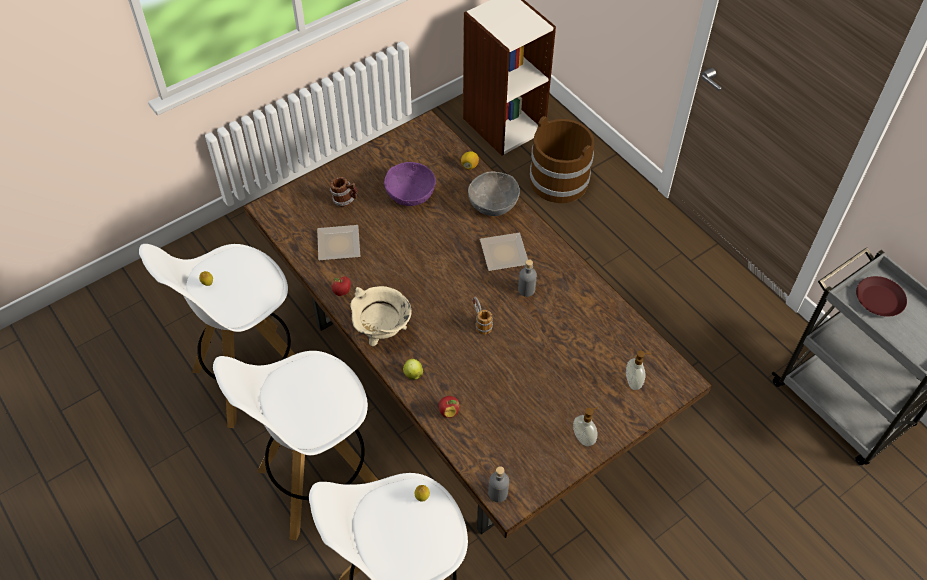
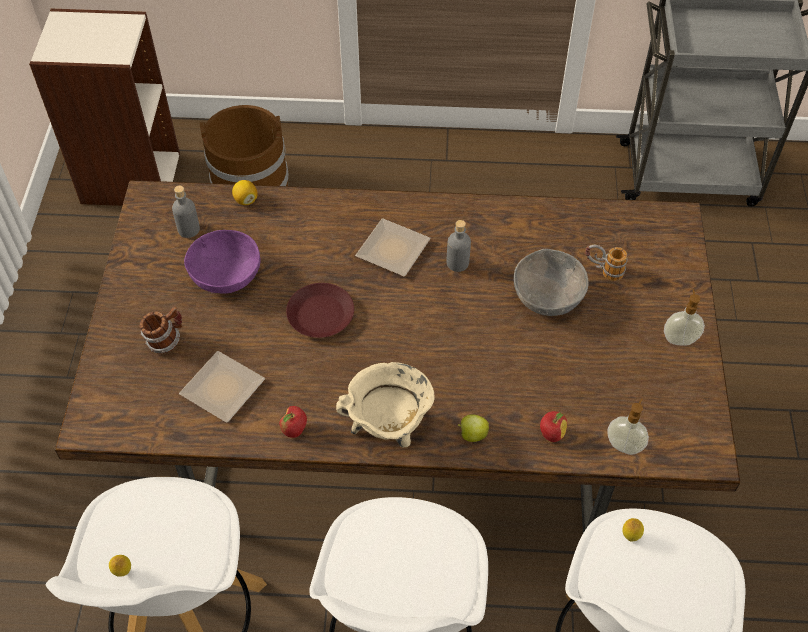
camera: 50 degrees left, 0 degrees up
(480, 322) = (461, 329): mug -> mug (602, 271)
(493, 204) = (319, 215): grey bowl -> grey bowl (547, 296)
(498, 493) = (688, 457): grey bottle -> grey bottle (188, 229)
(633, 382) = (647, 256): soap dispenser -> soap dispenser (624, 445)
(878, 299) = (704, 35): brown plate -> brown plate (320, 315)

